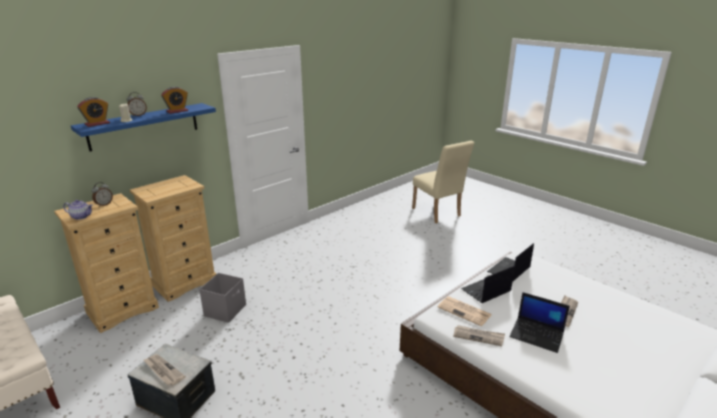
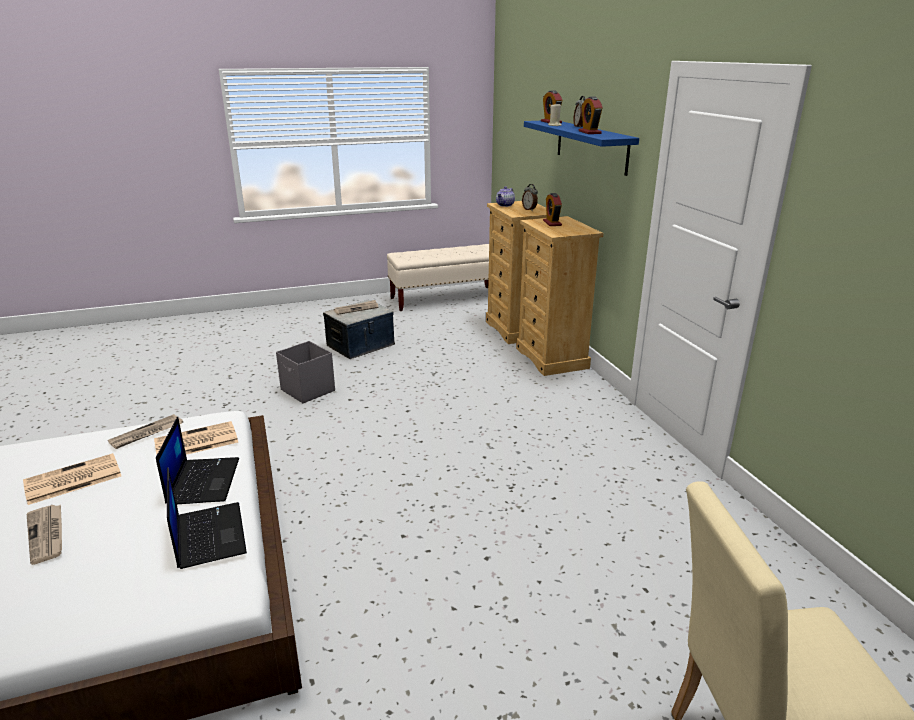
camera: 115 degrees right, 0 degrees up
(158, 190) = (552, 223): none -> alarm clock
(226, 310) = (472, 375): grey storage box -> grey storage box (308, 391)
(537, 335) = (71, 480): laptop -> newspaper

